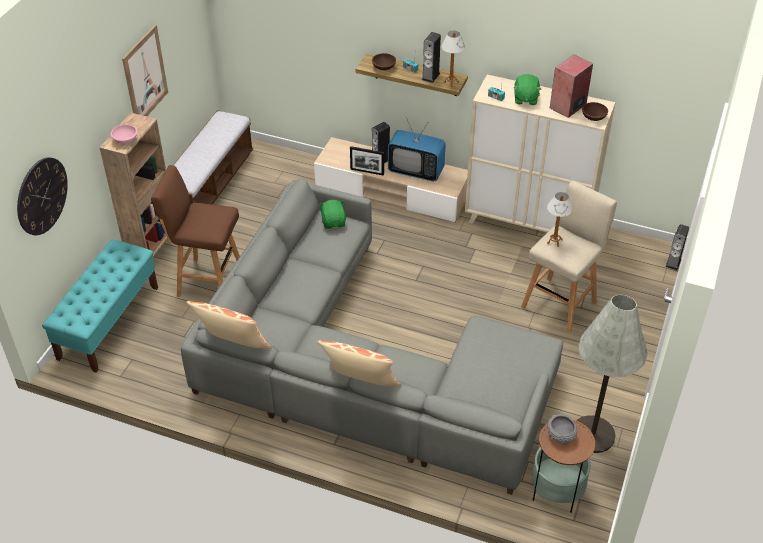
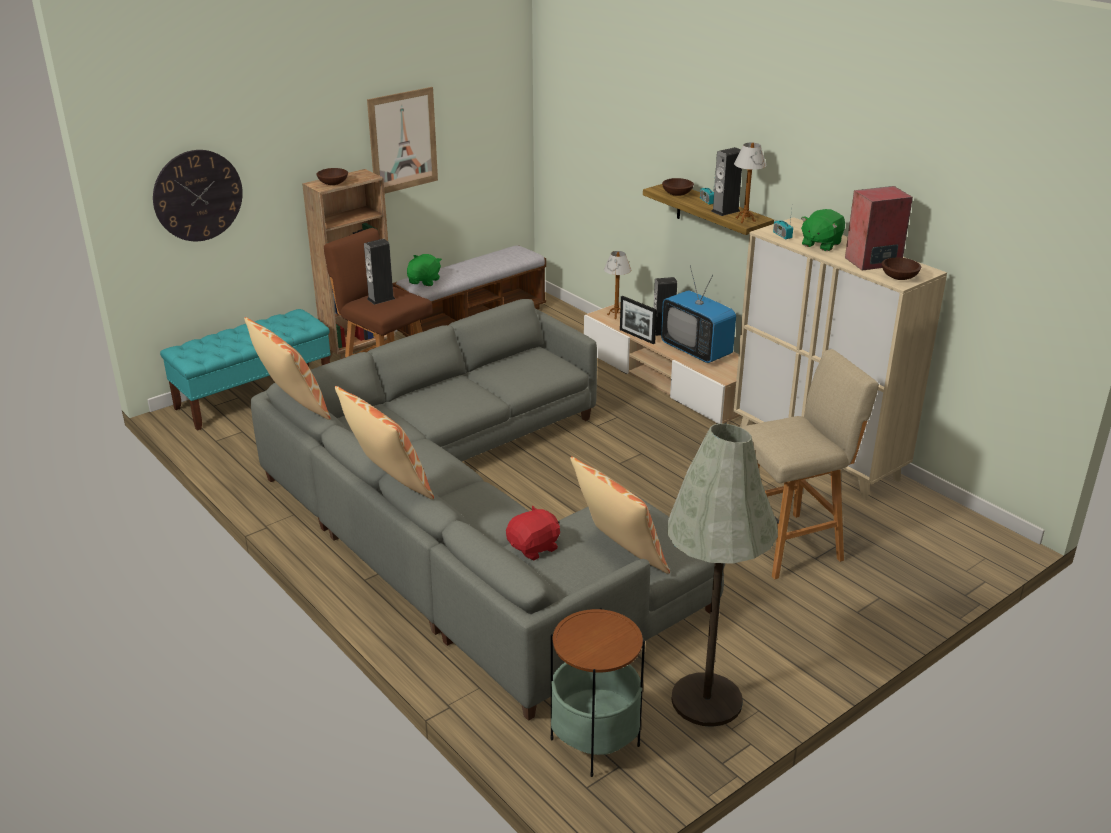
camera: 30 degrees right, 15 degrees down
(125, 140) = (332, 183): pink bowl -> brown bowl
(333, 222) = (544, 359): green plush toy -> green plush toy (424, 281)
(460, 386) = (534, 548): none -> red plush toy
(510, 368) = (618, 554): none -> pillow
(554, 241) = (779, 426): table lamp -> table lamp (616, 315)
(560, 433) = (595, 627): grey bowl -> none
(673, 263) = (1001, 555): speaker -> speaker (381, 299)

